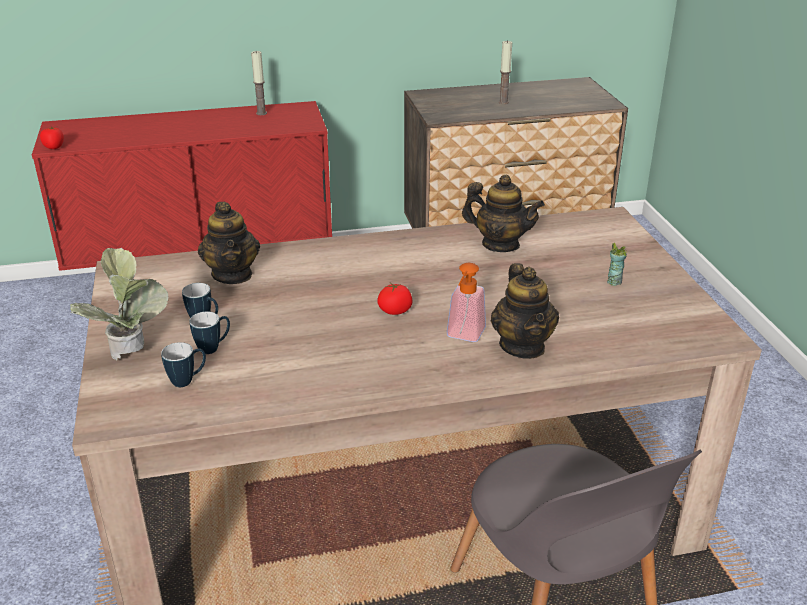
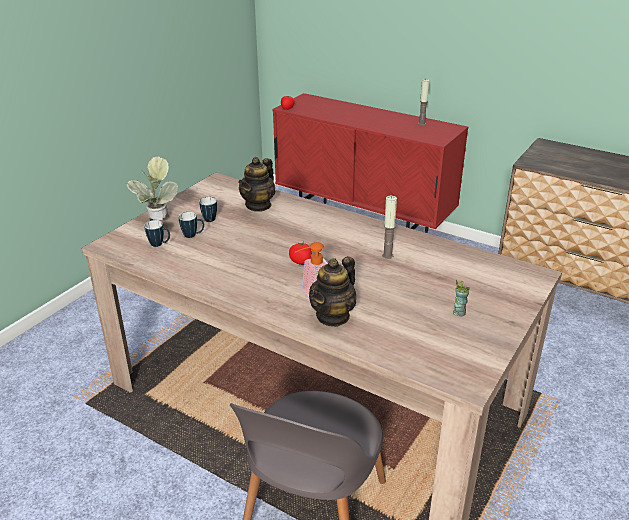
camera: 45 degrees right, 0 degrees up
(500, 244) = (426, 256): teapot -> none
(503, 102) = (600, 168): candle -> candle (387, 255)

